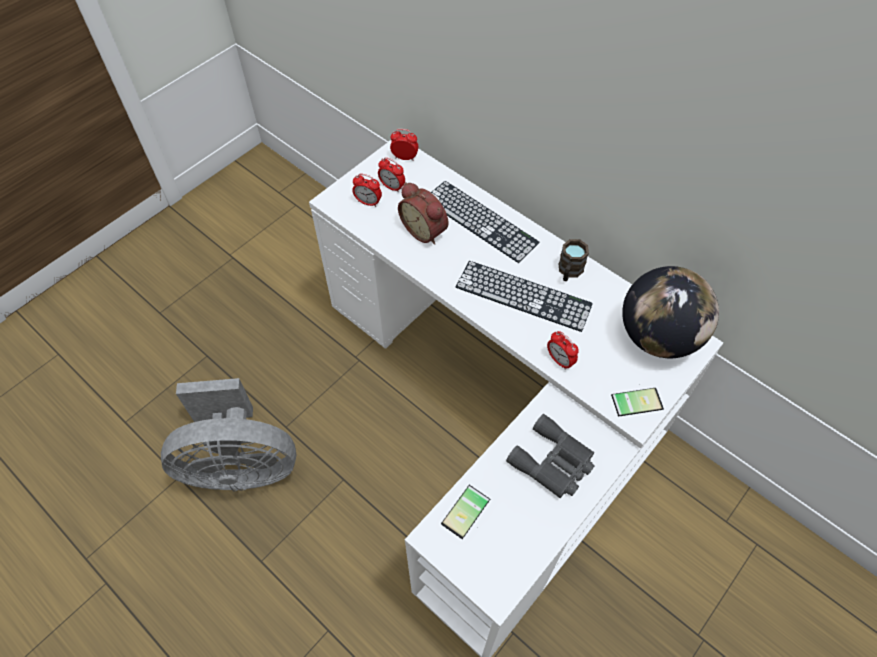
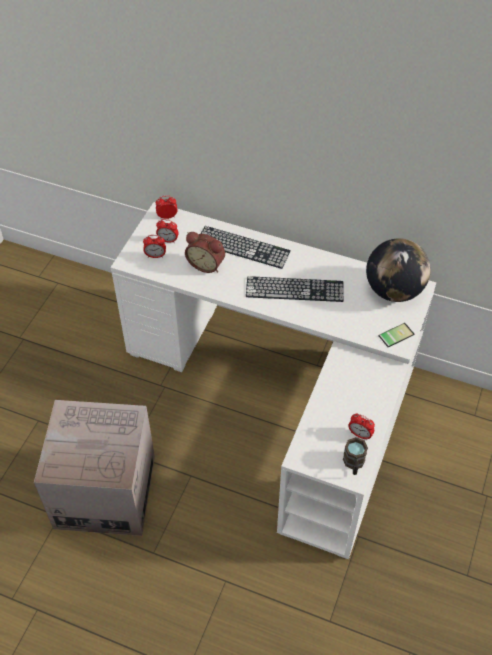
camera: 20 degrees left, 5 degrees down
(241, 465) = (105, 491): grey fan -> cardboard box
(468, 513) = (315, 437): phone -> none
(553, 463) = (357, 390): grey binoculars -> none
(559, 360) = (336, 324): alarm clock -> alarm clock (360, 434)
(569, 272) = (319, 265): brown mug -> brown mug (353, 464)

